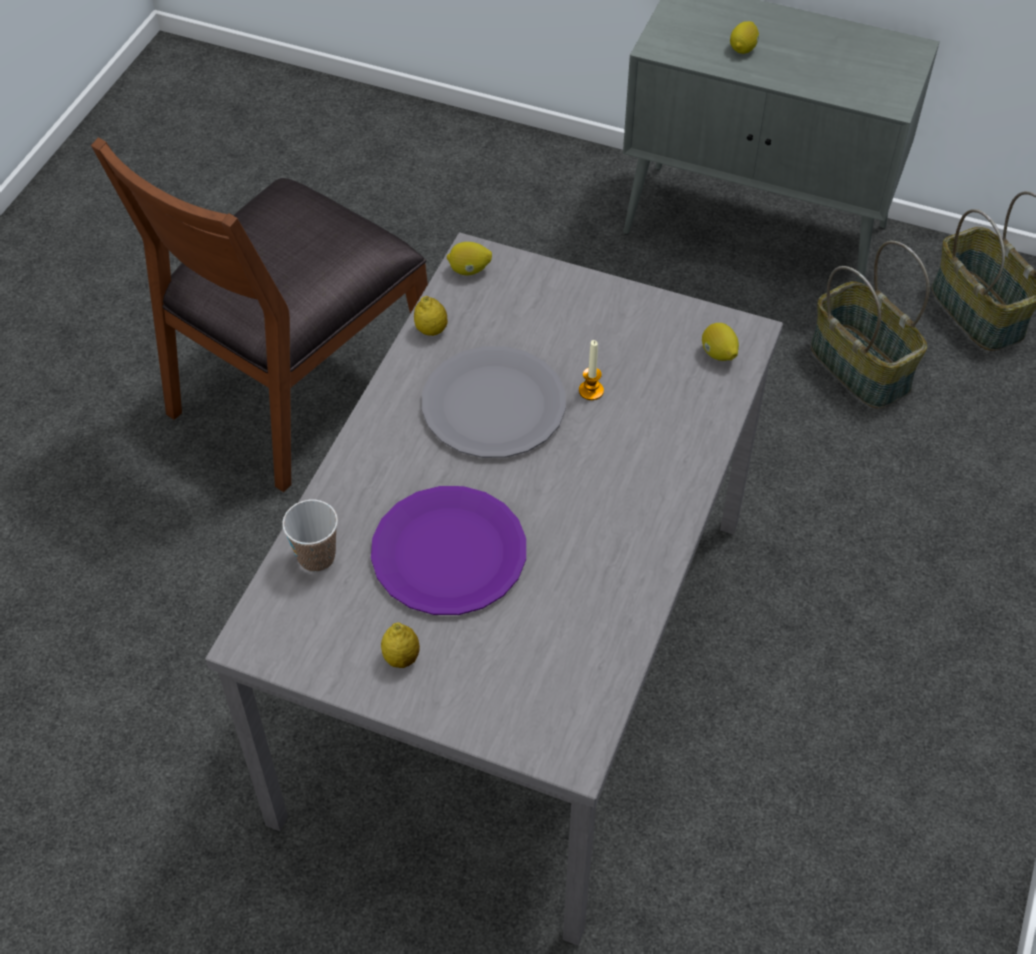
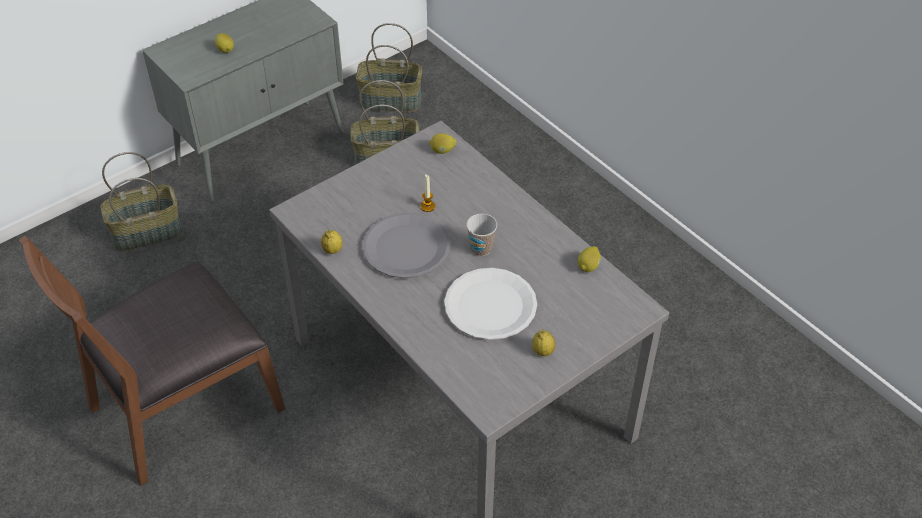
camera: 60 degrees left, 5 degrees down
(297, 386) = (183, 406): brown chair -> brown chair turned 75 degrees clockwise
(316, 557) = (453, 361): cup -> cup (481, 249)
(449, 553) = (490, 306): purple plate -> white plate
(469, 270) = (302, 216): lemon -> lemon (588, 266)
(529, 204) = (147, 232): none -> basket

